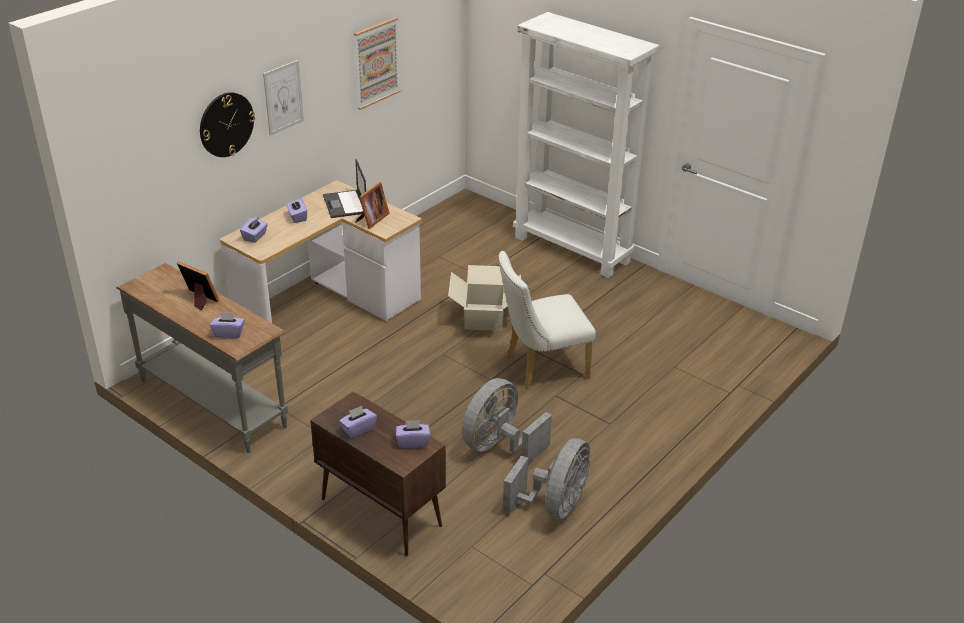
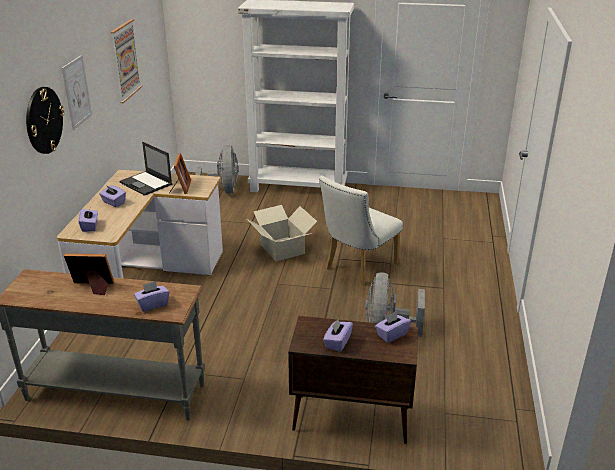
camera: 30 degrees left, 5 degrees down
(554, 506) = (469, 358): grey fan -> grey fan (223, 192)

